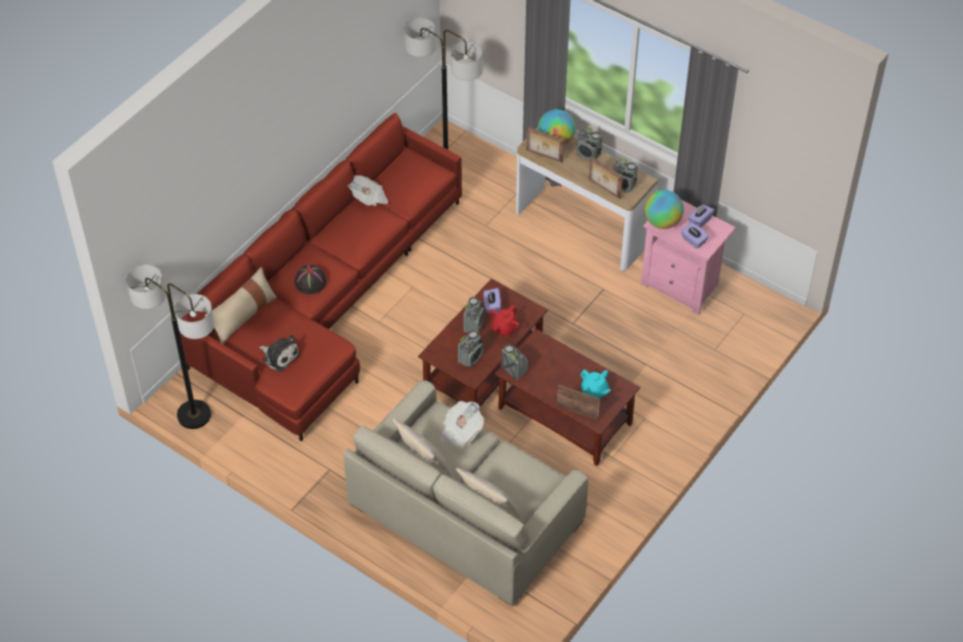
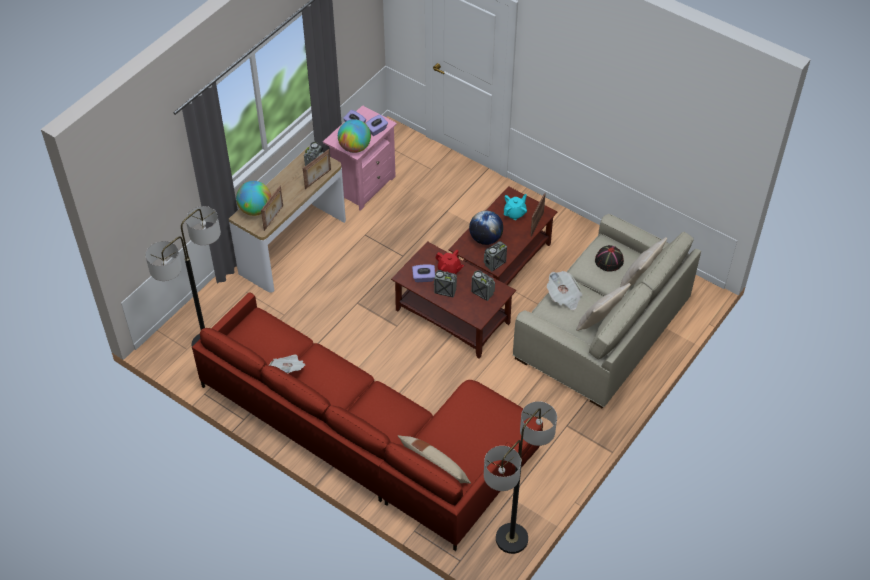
camera: 90 degrees left, 0 degrees up
(279, 356) = (484, 434): plush toy -> none
(310, 282) = (394, 413): black hat -> black hat (609, 261)
(552, 362) = (485, 239): none -> globe
(588, 154) = (275, 188): radio -> none

